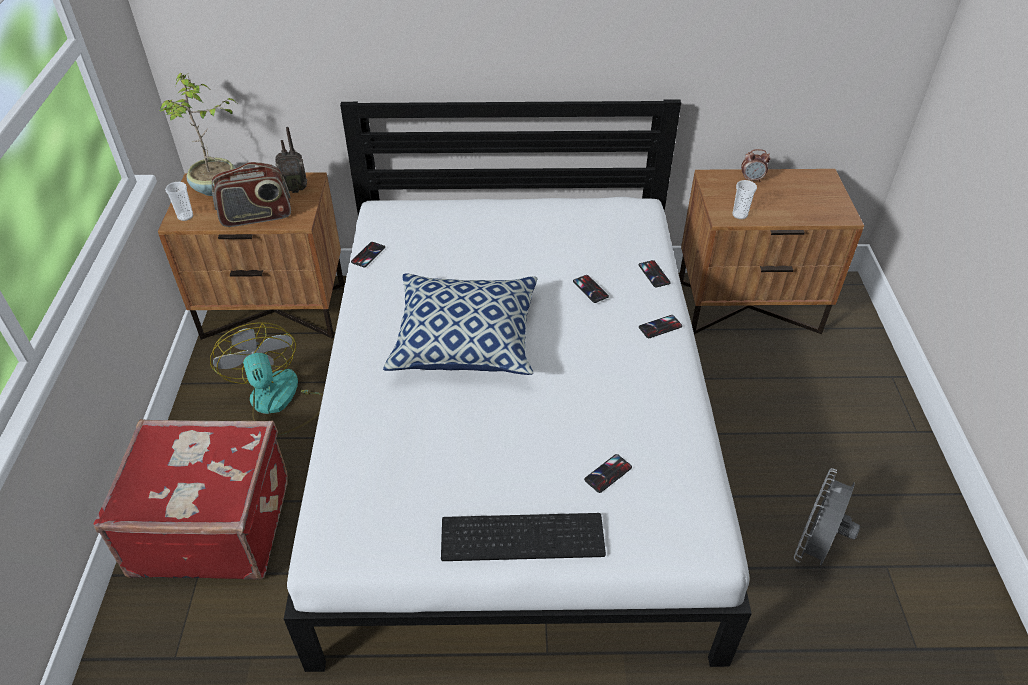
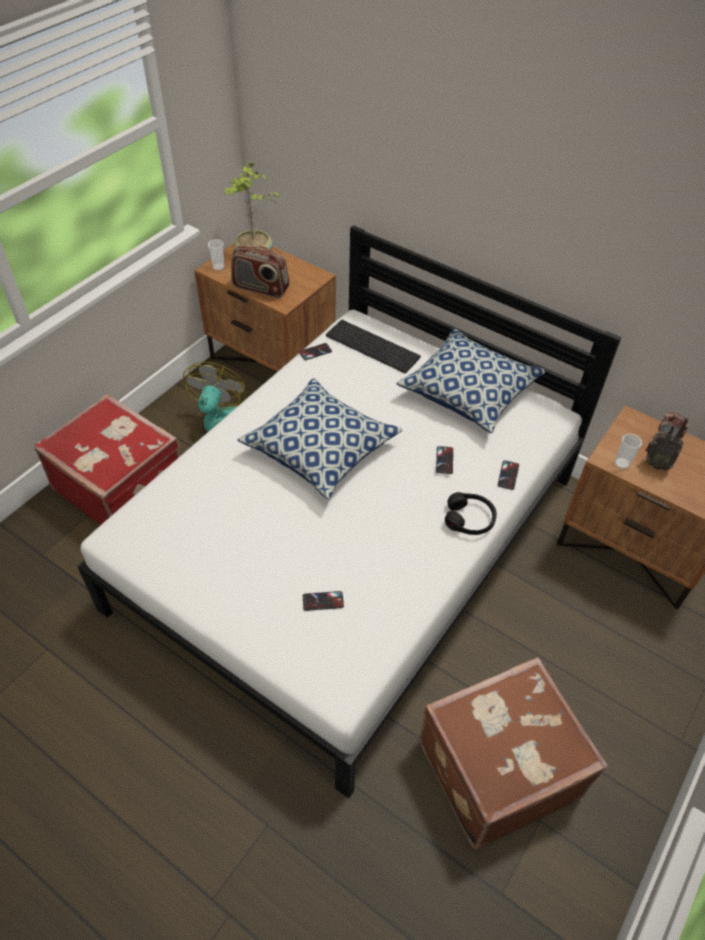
camera: 35 degrees right, 5 degrees up
(294, 189) = (302, 278): radio -> radio (655, 464)
(524, 534) = (229, 605): keyboard -> keyboard (374, 345)
(551, 222) = (469, 392): none -> pillow
(660, 327) = (469, 519): phone -> black headphones
(815, 547) = (495, 766): grey fan -> brown suitcase

